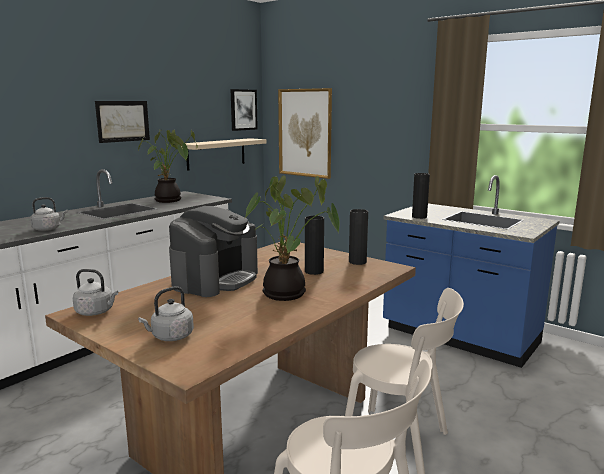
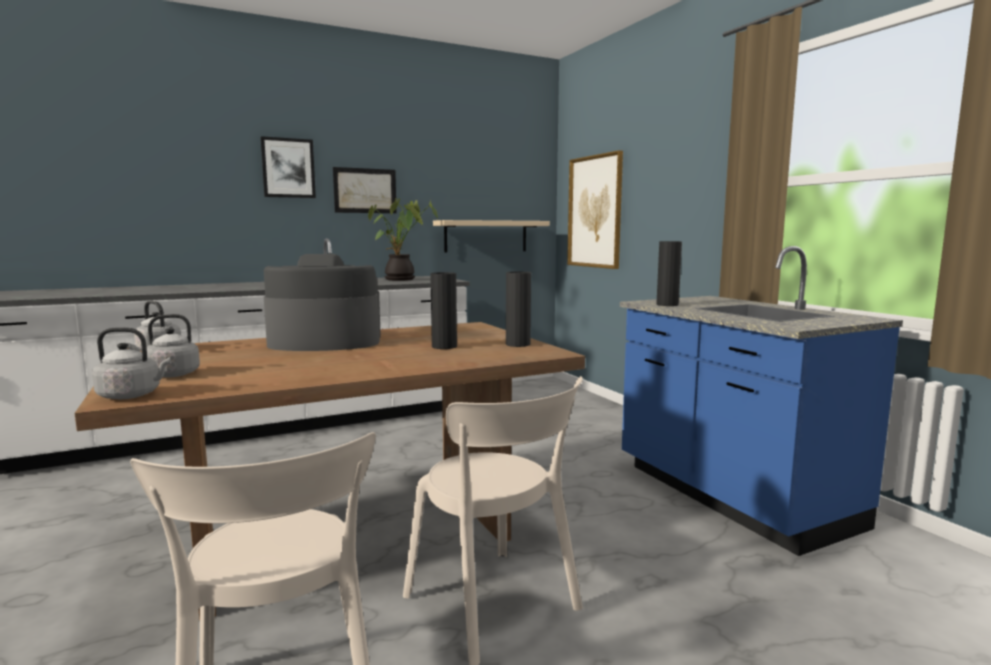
camera: 25 degrees right, 5 degrees down
(48, 229) = (237, 288): grey kettle -> grey kettle (132, 395)
(216, 279) = (325, 342): coffee machine -> coffee machine turned 150 degrees counterclockwise
(243, 109) = (527, 186): picture -> picture (288, 168)
(288, 294) = (366, 360): potted plant -> none

